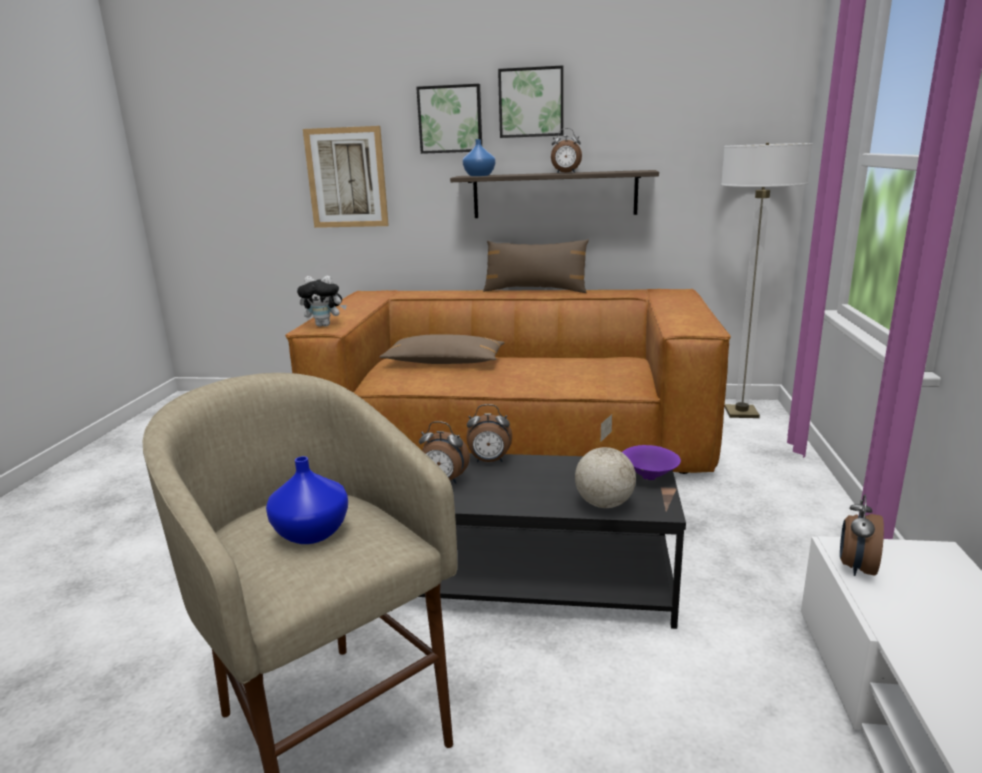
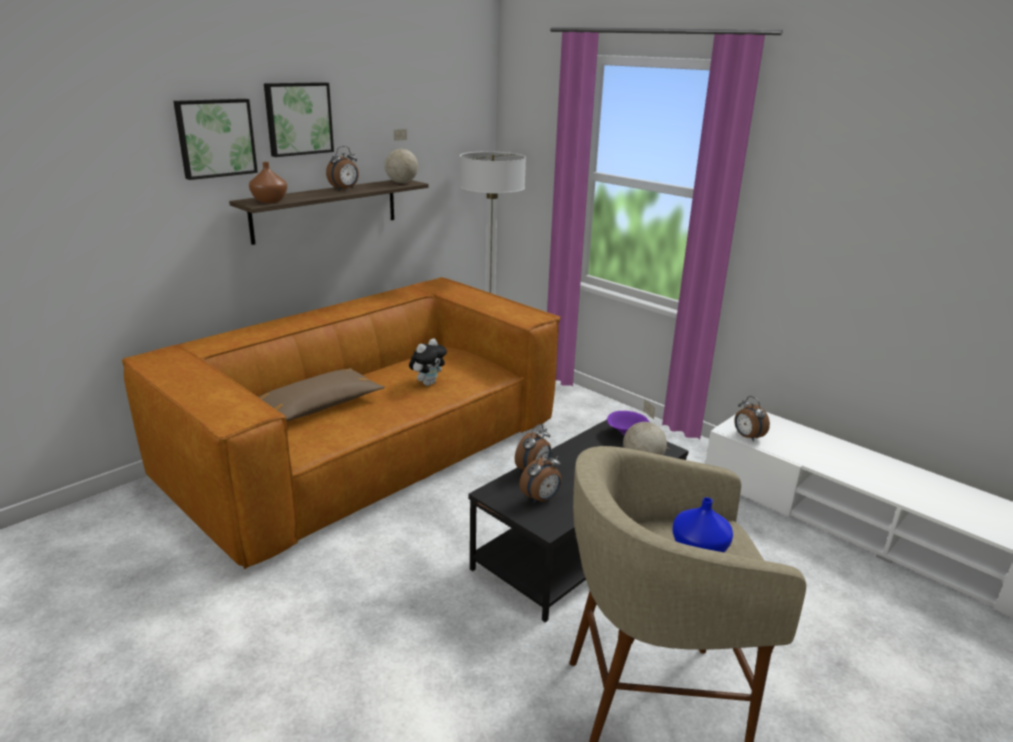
camera: 55 degrees left, 5 degrees up
(325, 325) = (231, 411): plush toy -> plush toy (428, 383)
(346, 178) = (85, 217): picture -> none
(479, 175) = (269, 201): blue vase -> brown vase
(535, 290) = (324, 308): brown pillow -> none
(635, 171) = (402, 183): none -> globe

